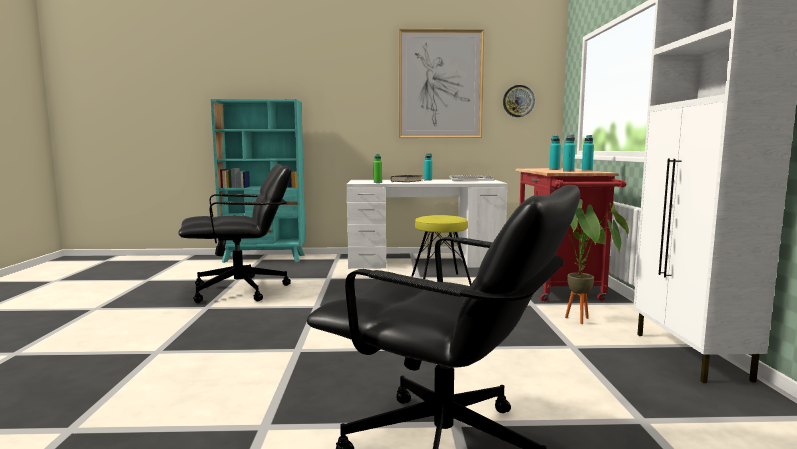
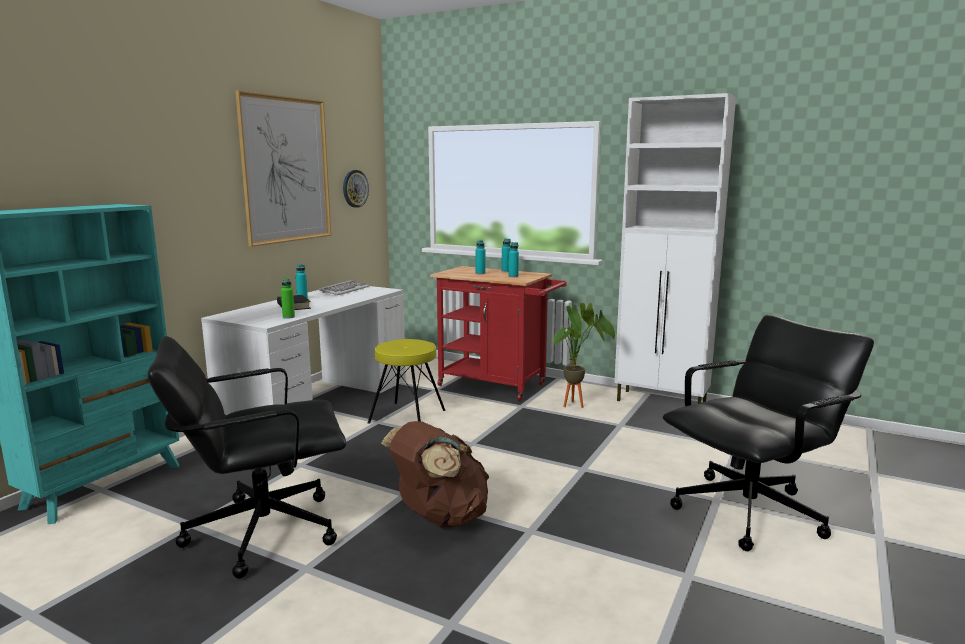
camera: 60 degrees left, 5 degrees up
(241, 290) = (261, 531): black office chair -> black office chair turned 120 degrees counterclockwise
(292, 321) = (439, 517): none -> brown backpack

